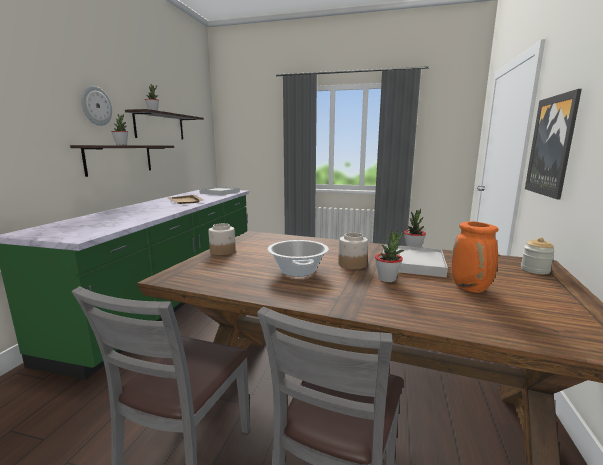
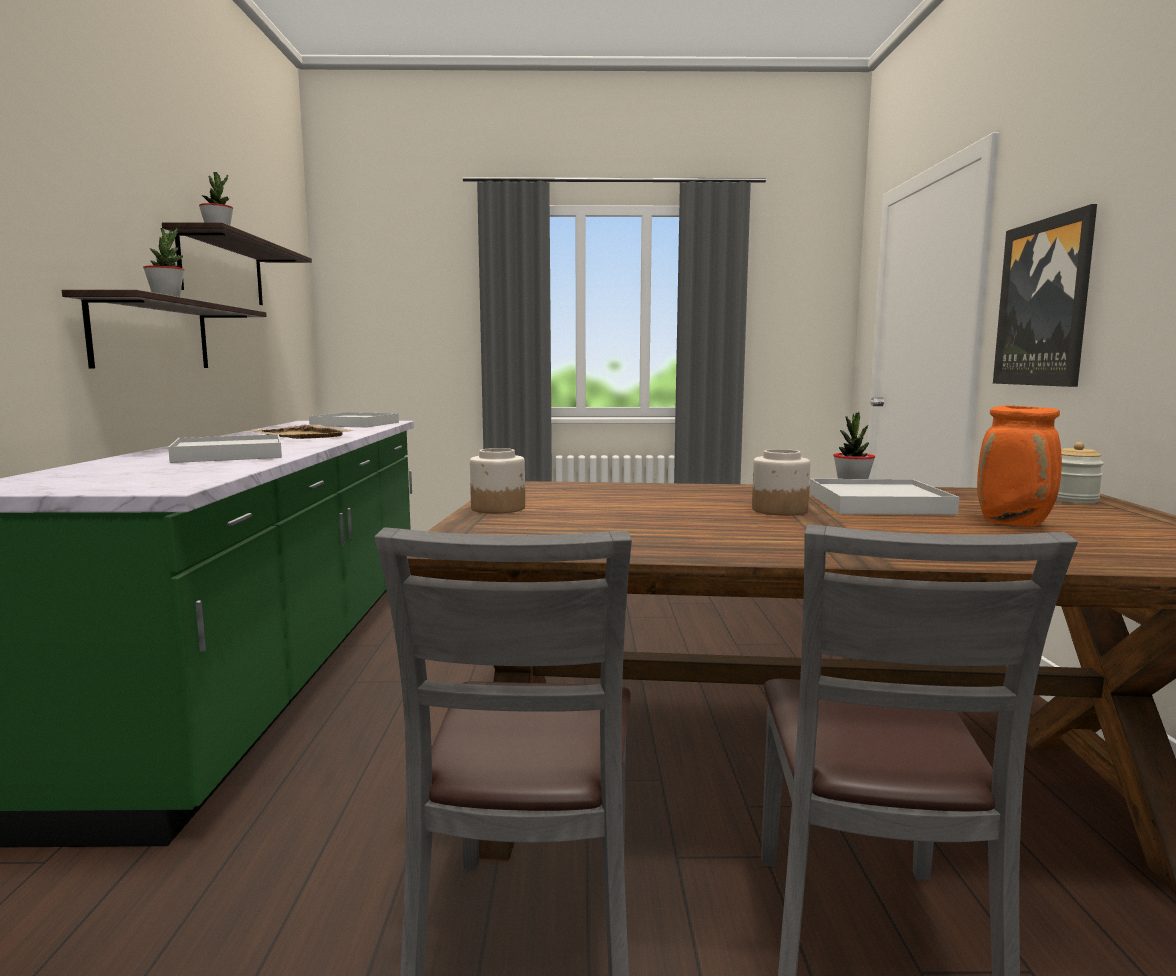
camera: 15 degrees left, 5 degrees down
(96, 106) = (110, 206): wall clock -> none
(137, 214) = (229, 455): none -> white tray
(297, 271) = (695, 523): cooking pot -> none
(387, 279) = (868, 522): potted plant -> none

